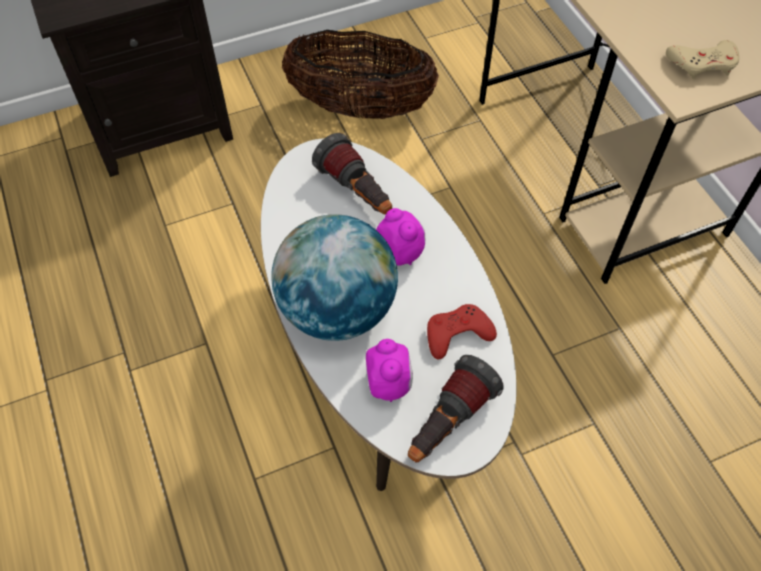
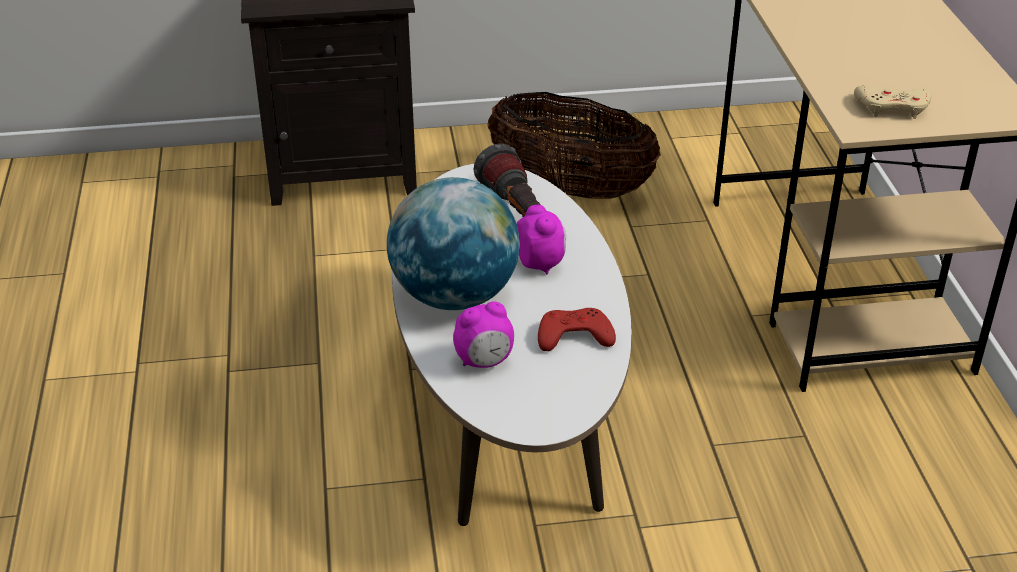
camera: 15 degrees right, 20 degrees down
(389, 383) = (484, 361): alarm clock -> alarm clock turned 60 degrees clockwise
(447, 423) = (533, 403): flashlight -> none

